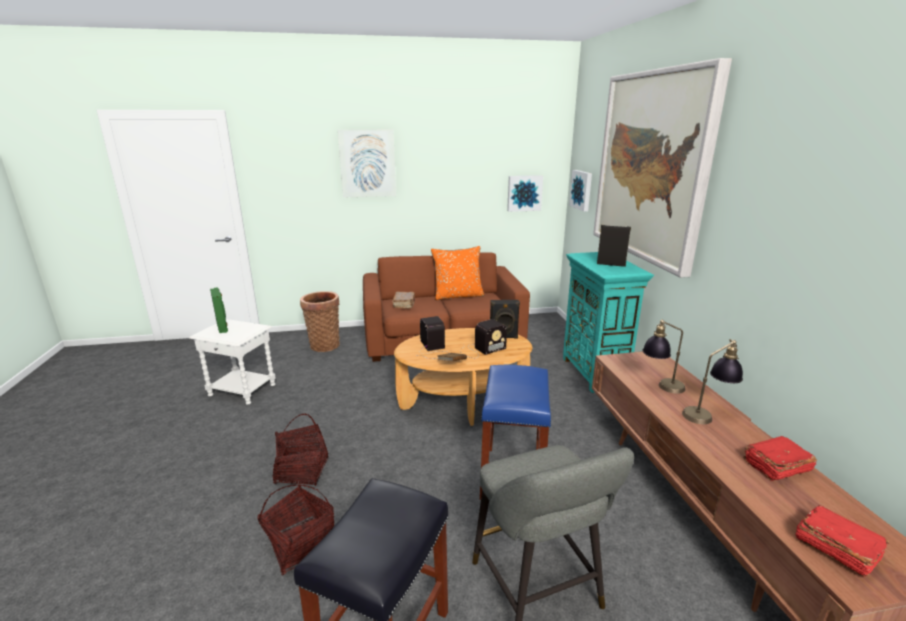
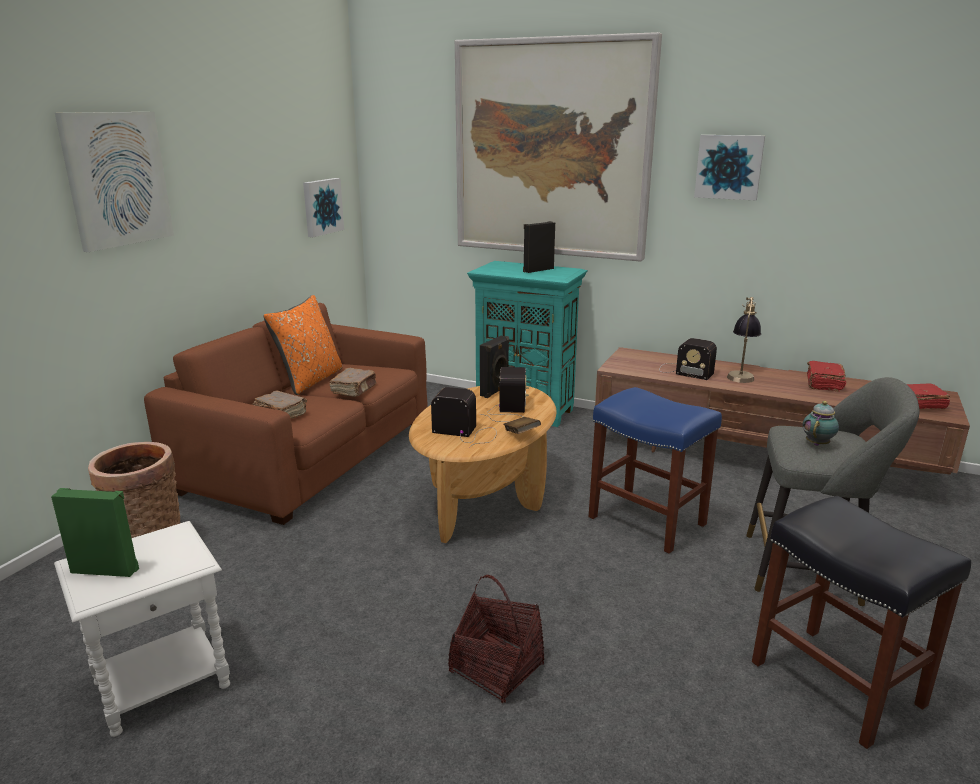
camera: 55 degrees left, 0 degrees up
(300, 545) = (652, 708): basket -> none
(456, 307) = (354, 390): none -> brown book
(537, 471) = (818, 443): none -> teapot
(582, 190) = (401, 192): picture -> picture (729, 167)
(660, 387) = (683, 371): table lamp -> radio

